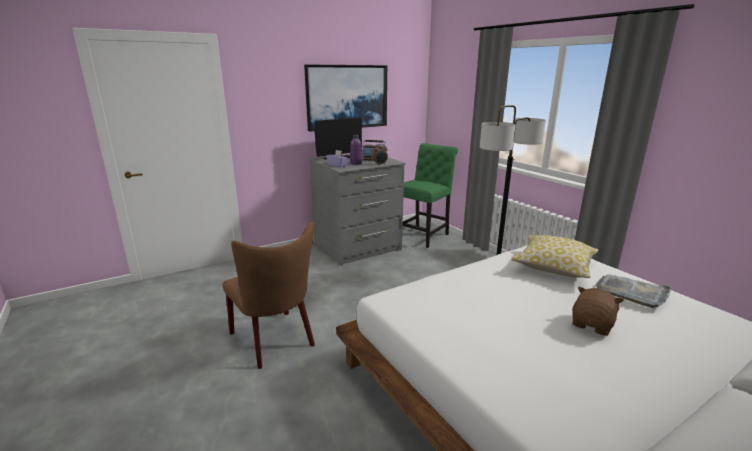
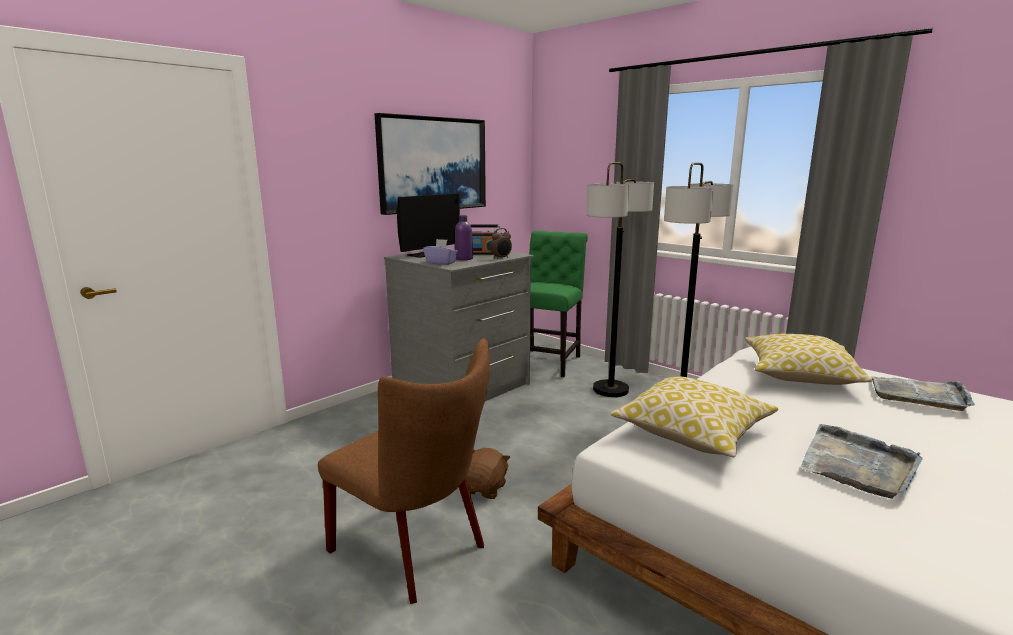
camera: 15 degrees left, 5 degrees down
(439, 296) = (693, 432): none -> pillow
(455, 260) = (611, 390): none -> floor lamp
(528, 332) = (857, 465): none -> grey tray
(592, 325) = (919, 442): brown plush toy -> brown plush toy (484, 488)

